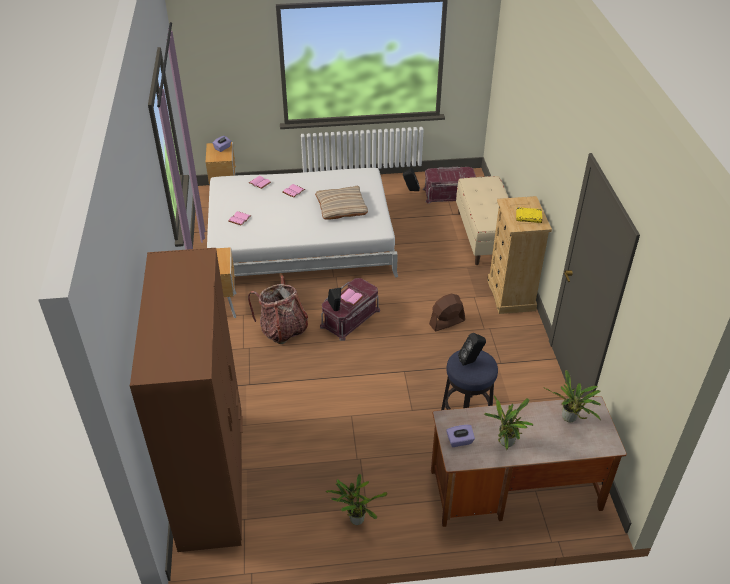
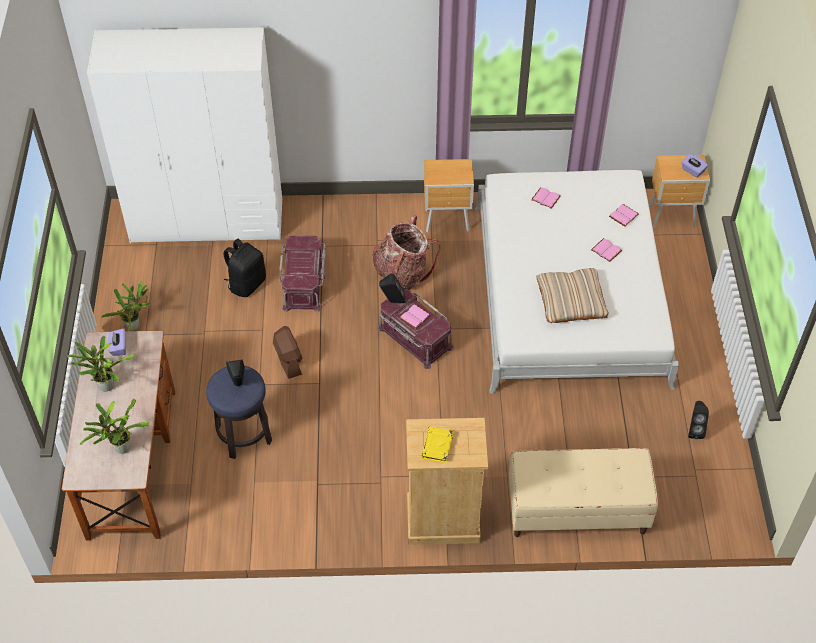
camera: 95 degrees right, 10 degrees up
(212, 478) = (207, 221): brown wardrobe -> white wardrobe
(297, 434) = (246, 284): none -> black backpack
(446, 322) = (396, 436): brown fan -> brown fan (288, 360)
(448, 194) = (687, 479): red storage box -> red storage box (304, 284)

